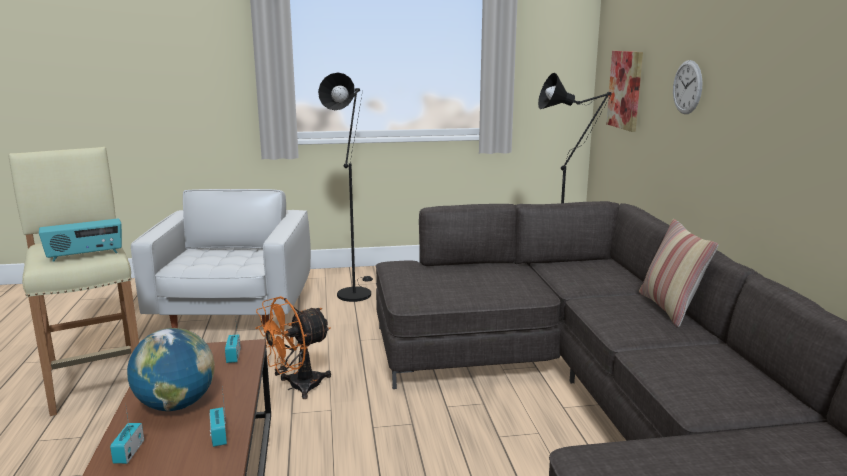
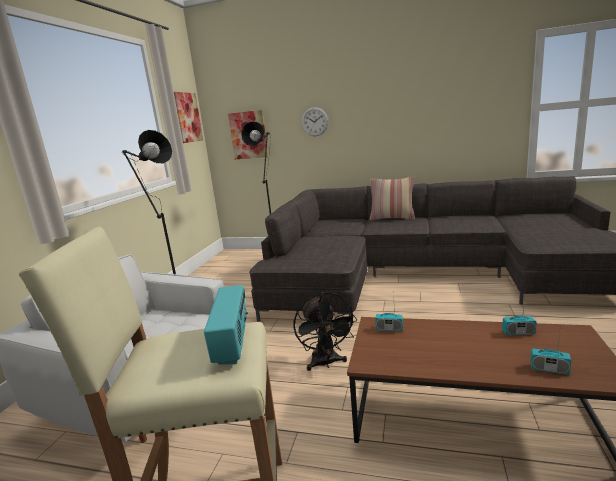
camera: 65 degrees left, 0 degrees up
(176, 405) = (472, 351): globe -> none
(297, 387) = (326, 363): orange fan -> black fan
(556, 50) = (187, 117): none -> picture

